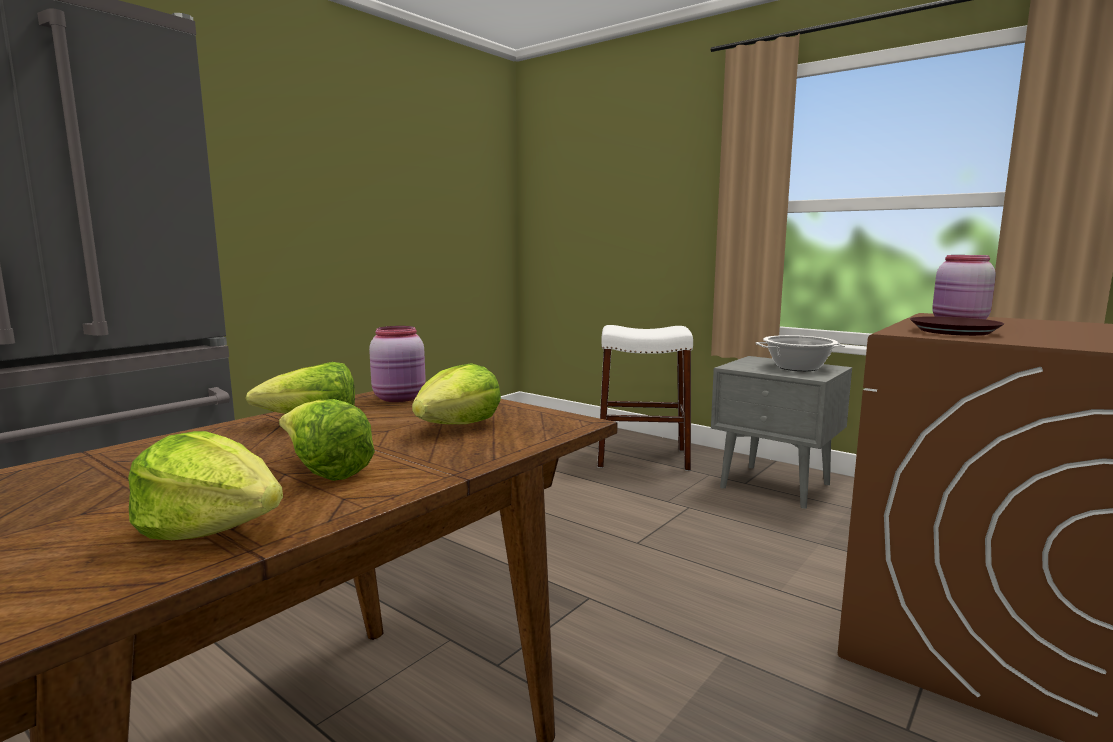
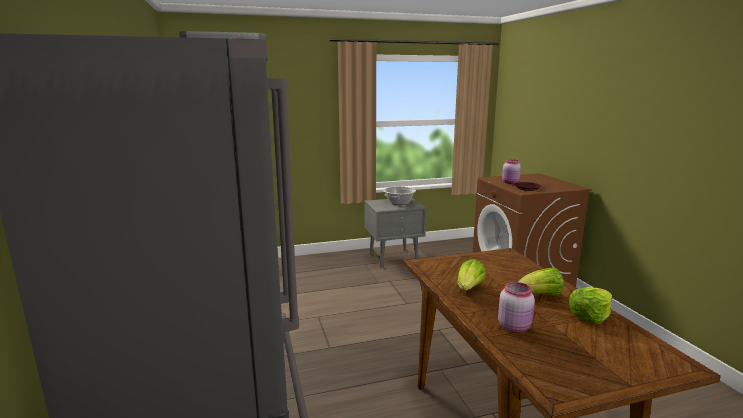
camera: 55 degrees left, 5 degrees up
(400, 398) = (438, 268): pink jar -> pink jar (514, 327)
(459, 426) = (496, 268): lettuce -> none
(642, 458) = (325, 268): white stool -> none

